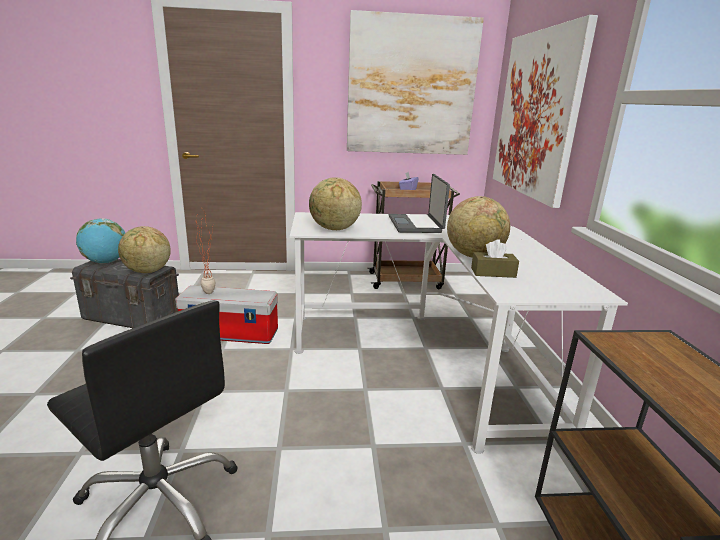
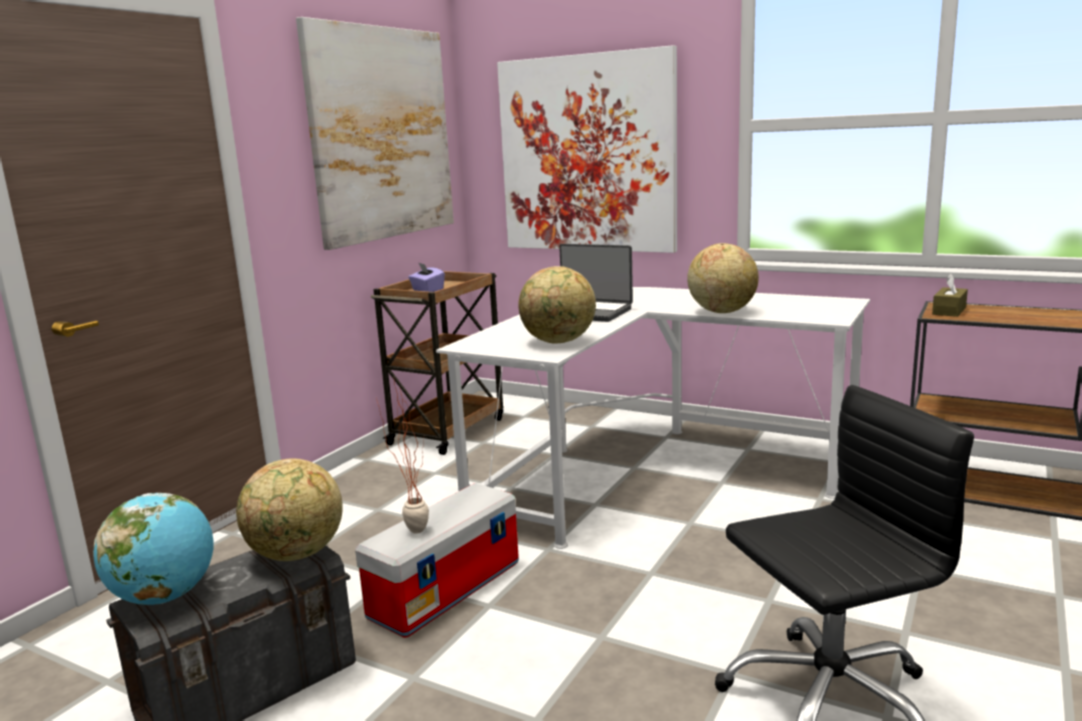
camera: 55 degrees left, 5 degrees down
(493, 273) = (776, 315): brown tissue box -> brown tissue box (949, 311)

